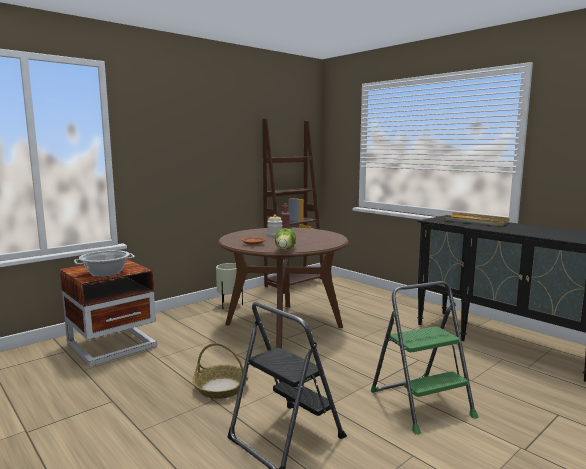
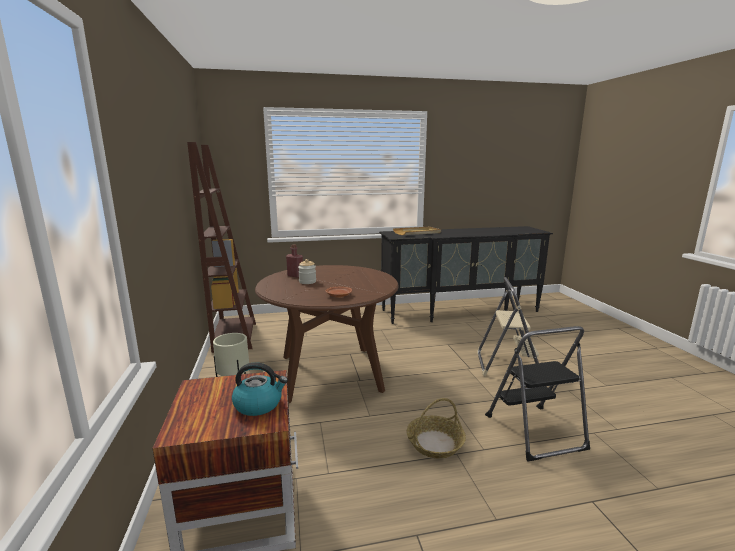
camera: 60 degrees left, 5 degrees up
(106, 273) = (259, 404): cooking pot -> kettle
(285, 249) = (380, 290): lettuce -> none
(419, 401) = (505, 365): green step ladder -> beige step ladder

